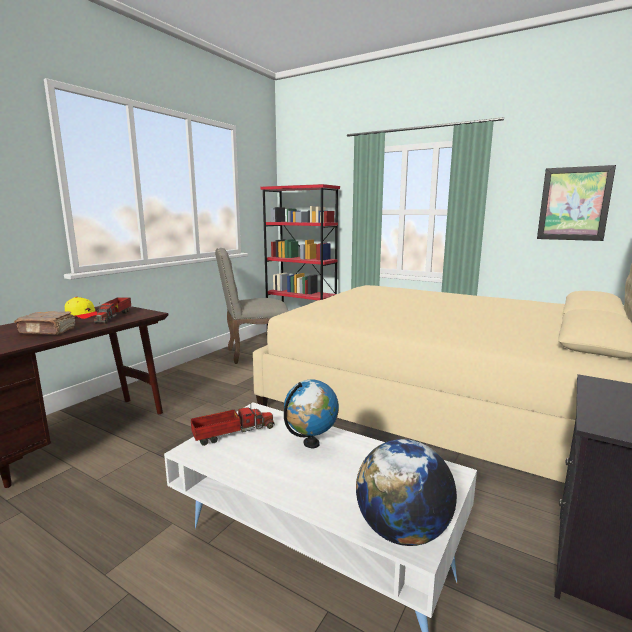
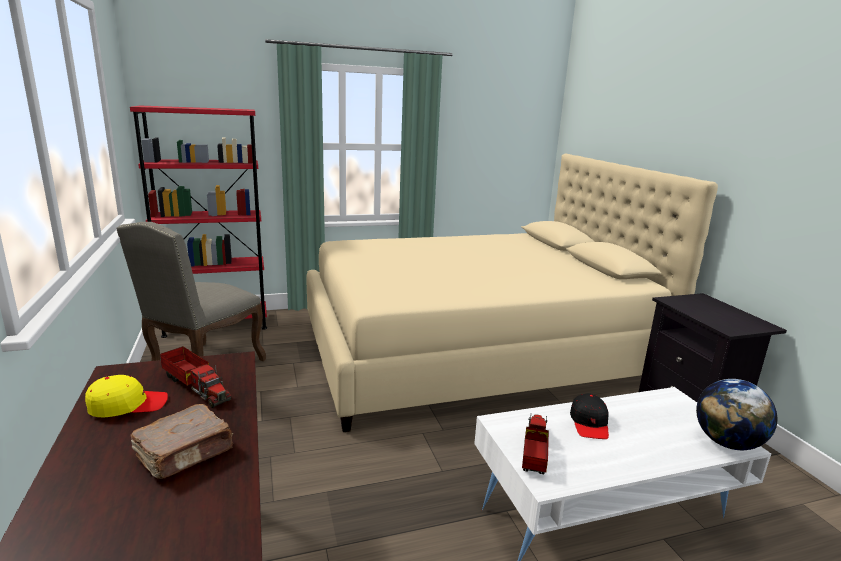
camera: 50 degrees left, 5 degrees up
(311, 443) = (589, 423): globe -> black cap
(574, 204) = (503, 141): picture -> none

